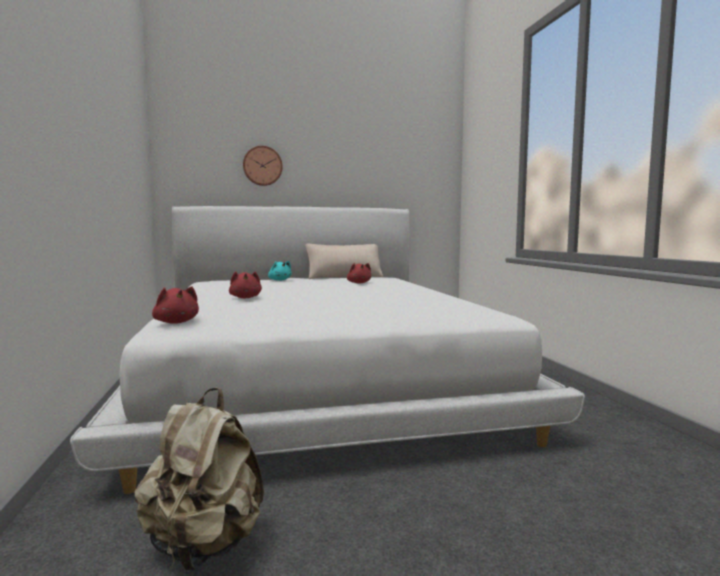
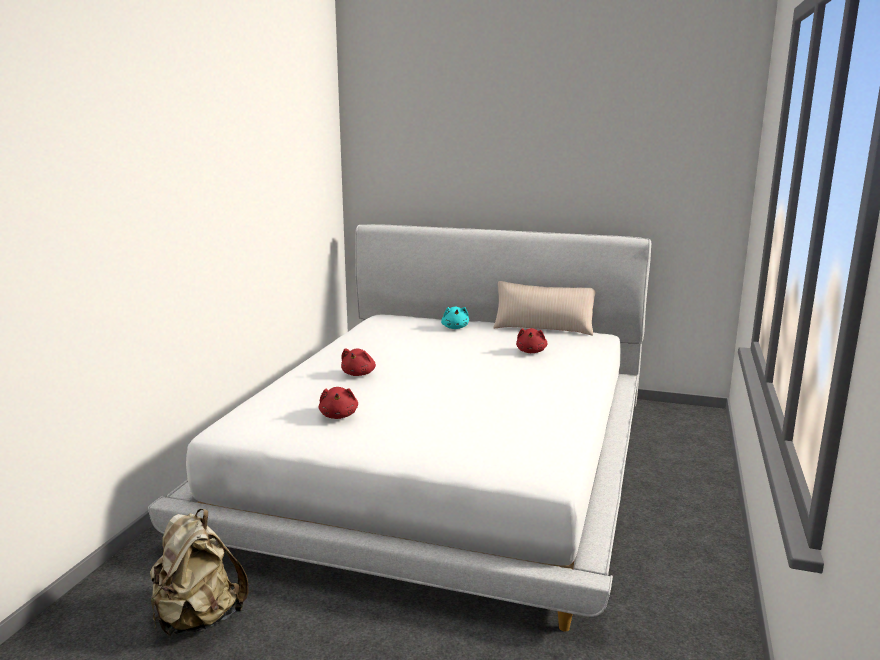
camera: 30 degrees right, 10 degrees up
(176, 322) = (246, 416): red plush toy -> red plush toy (339, 415)
(262, 166) = (462, 174): wall clock -> none

